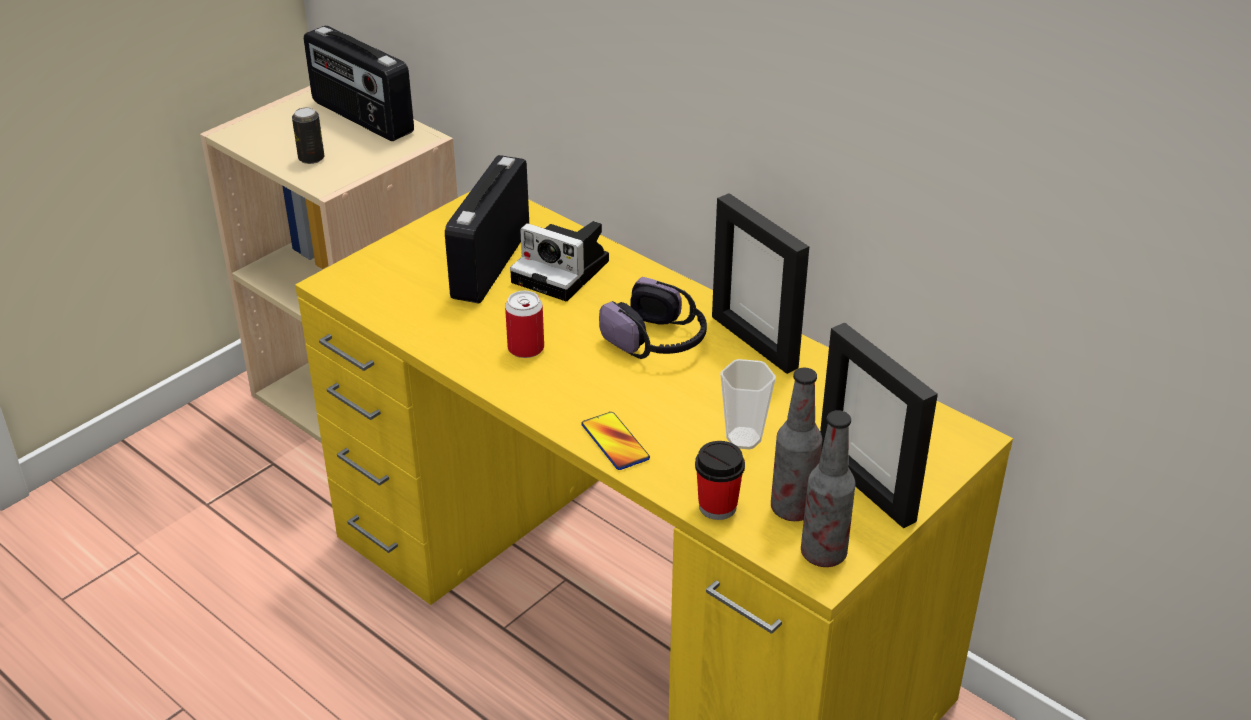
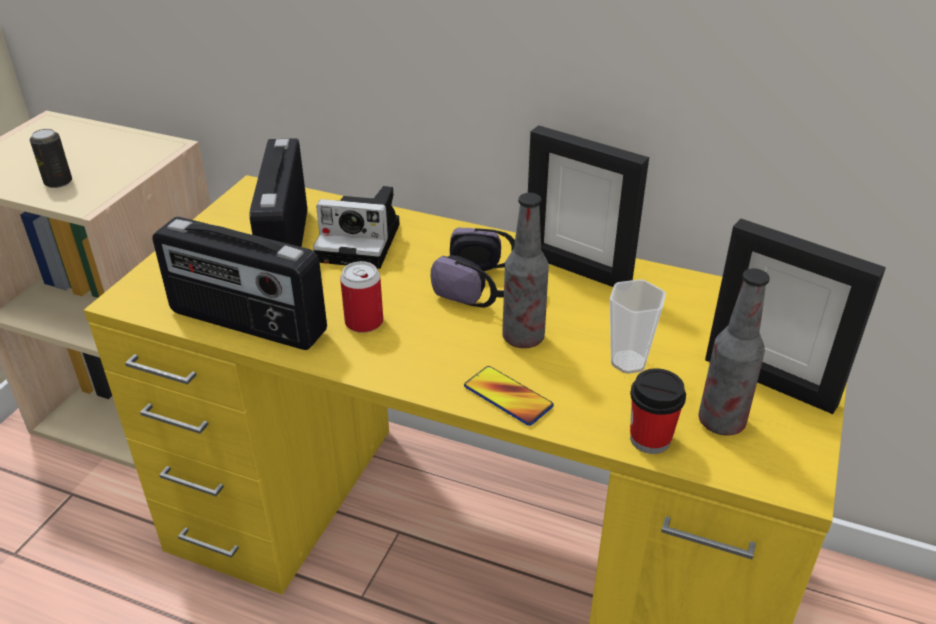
camera: 20 degrees left, 0 degrees up
(361, 118) = (96, 138): radio -> radio (247, 323)
(823, 554) = (782, 461): bottle -> bottle (523, 338)

